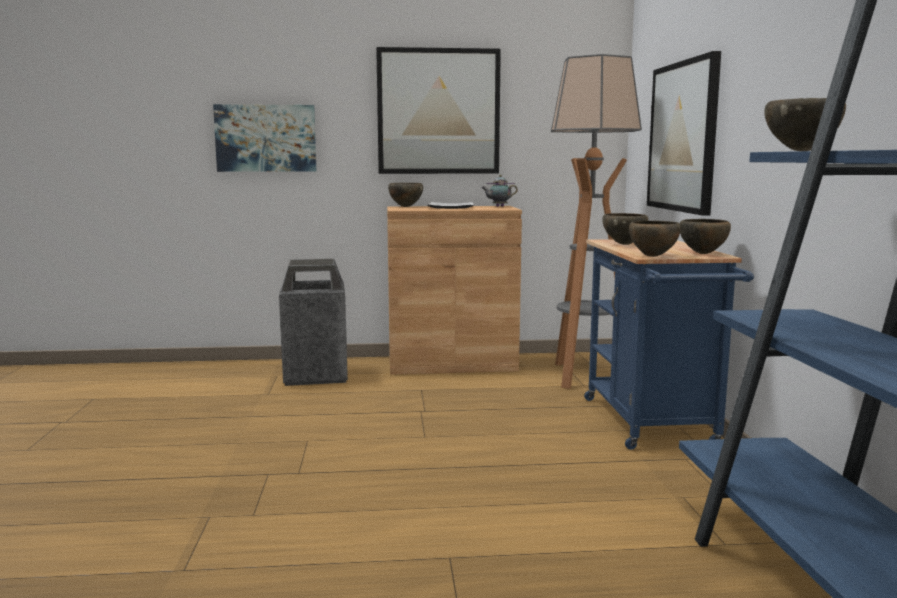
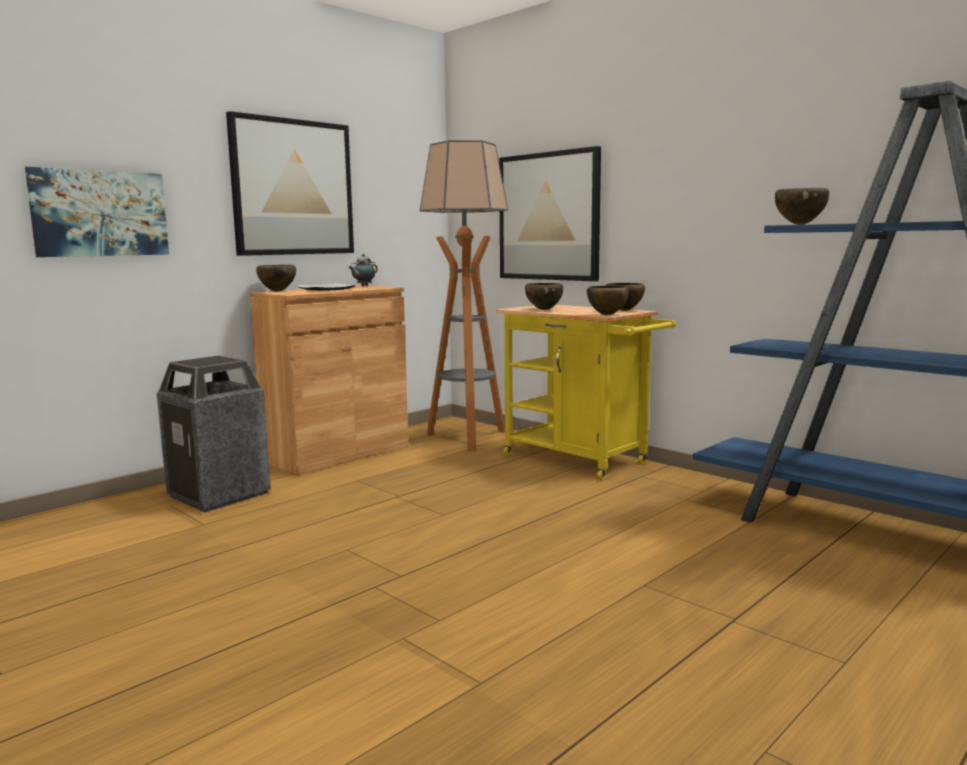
camera: 40 degrees left, 0 degrees up
(652, 425) = (581, 461): blue cart -> yellow cart

